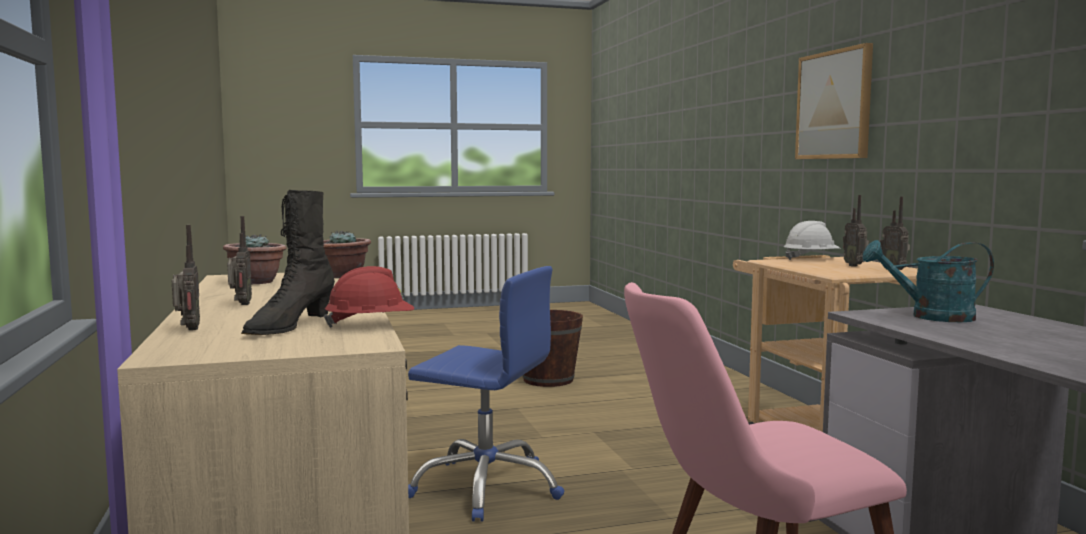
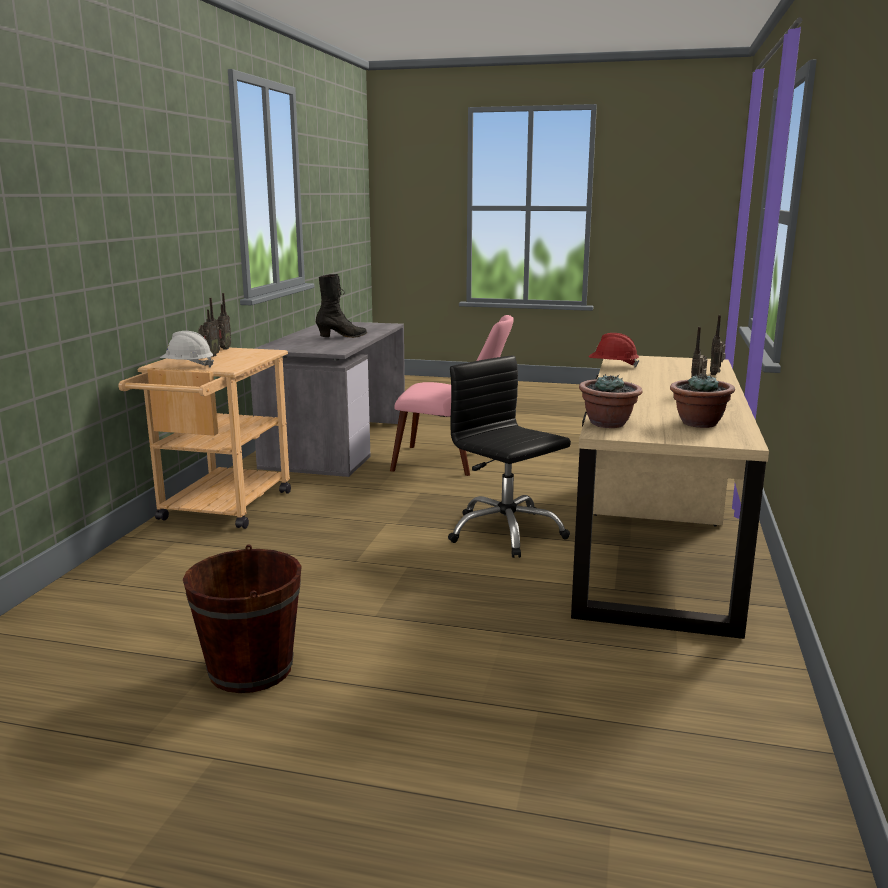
camera: 150 degrees left, 10 degrees up
(289, 327) = (658, 370): black boot -> black boot (342, 337)
(486, 487) = (505, 532): blue office chair -> black office chair
(834, 105) = (87, 217): picture -> none
(931, 317) = (315, 347): turquoise watering can -> none

